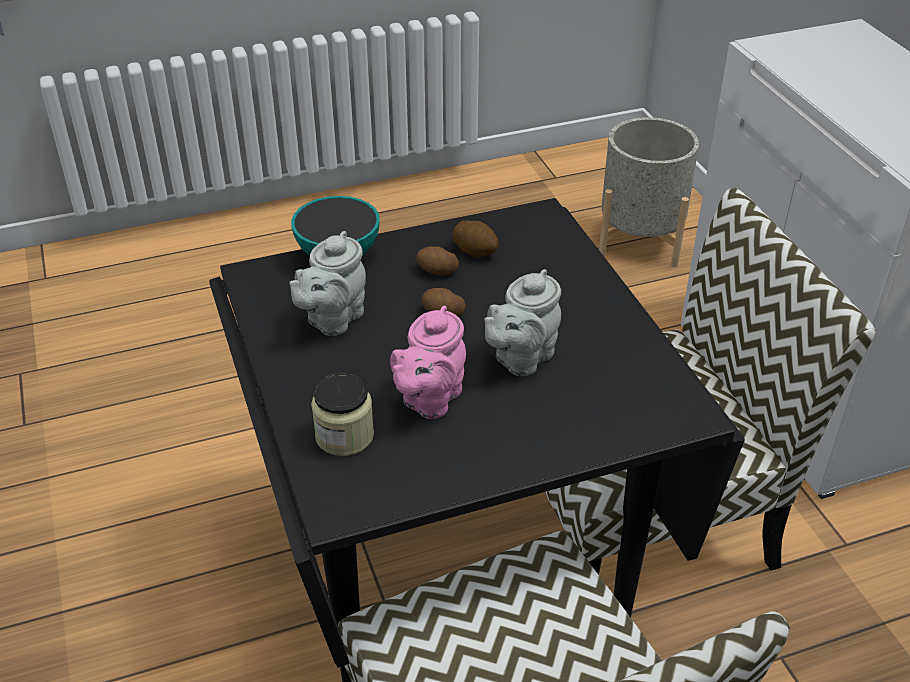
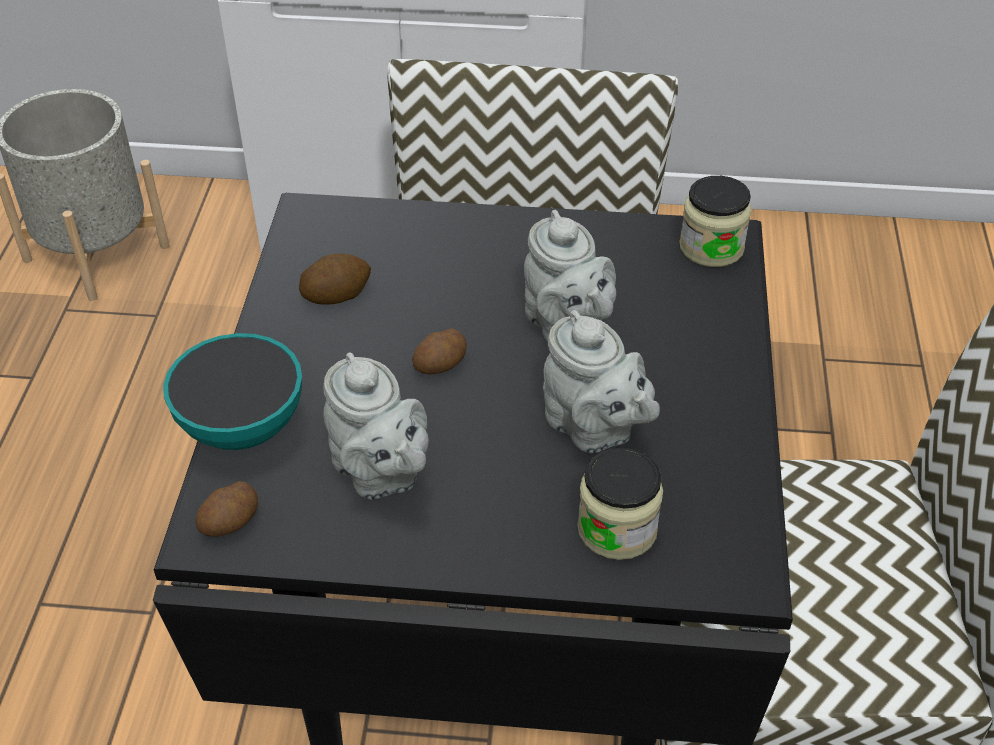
camera: 65 degrees left, 5 degrees up
(429, 400) = (593, 429): pink teapot -> grey teapot
(436, 271) = (351, 342): potato -> potato (231, 522)
(672, 409) = (711, 247): none -> jar

